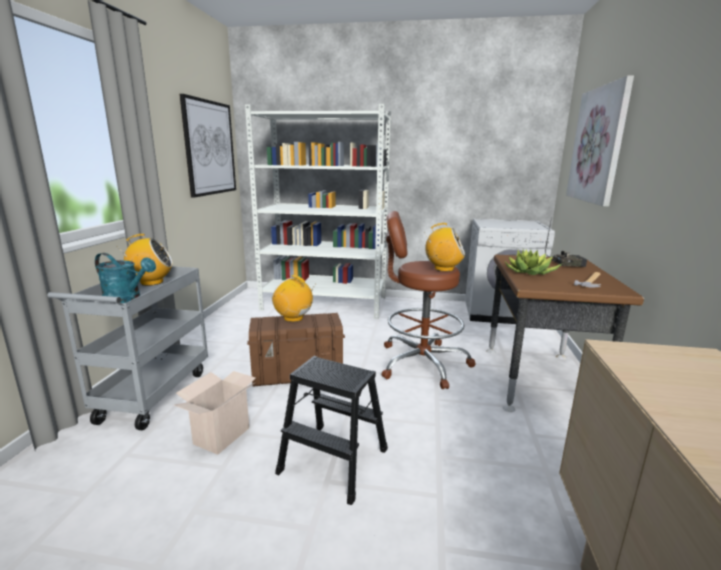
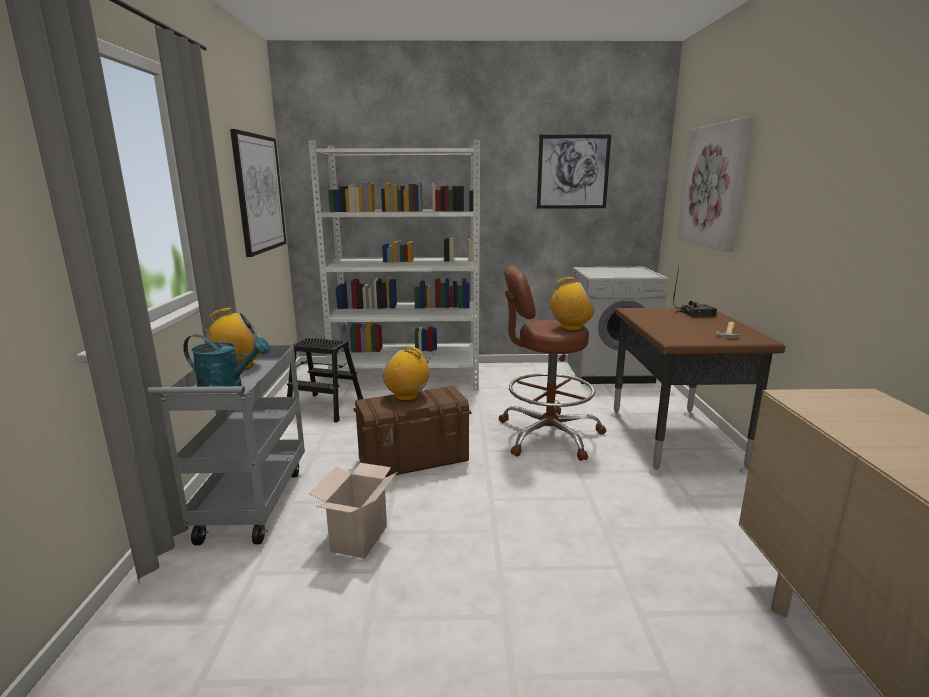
camera: 10 degrees left, 0 degrees up
(333, 460) = (496, 547): black step ladder -> black step ladder (325, 407)
(476, 135) = (573, 172): none -> picture
(530, 272) = (665, 326): potted plant -> none

